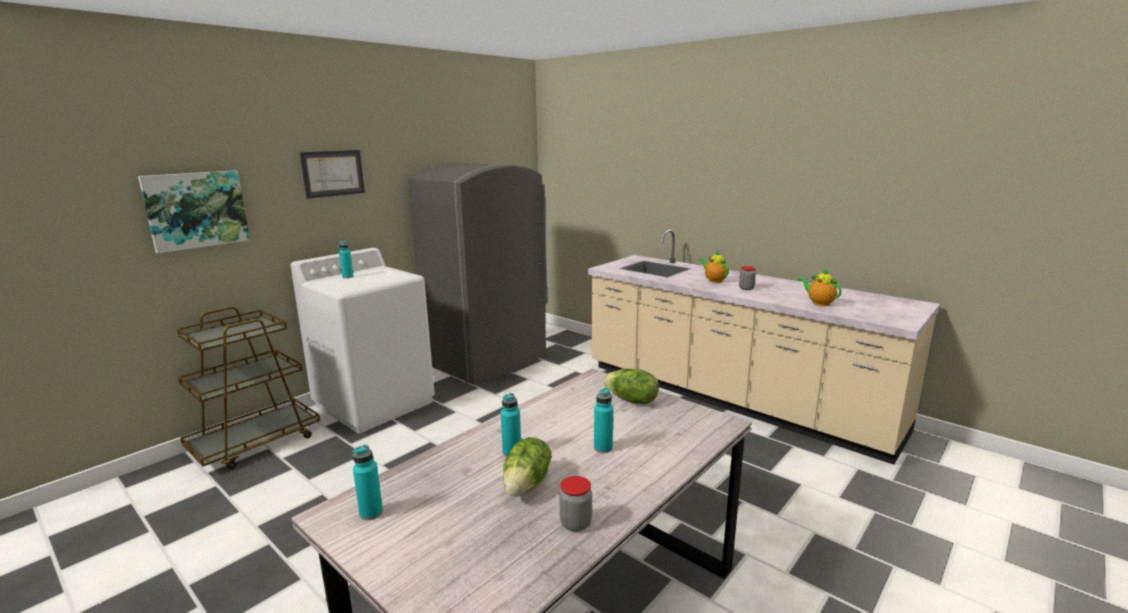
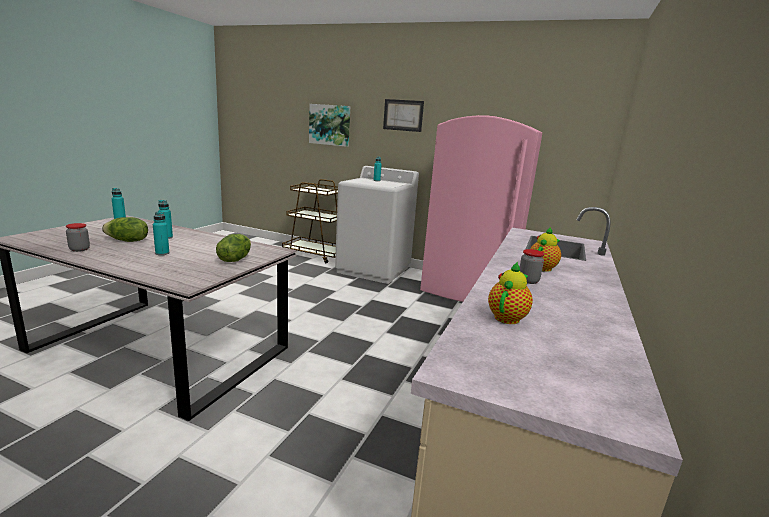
camera: 70 degrees right, 0 degrees up
(488, 361) = (469, 291): grey fridge -> pink fridge

